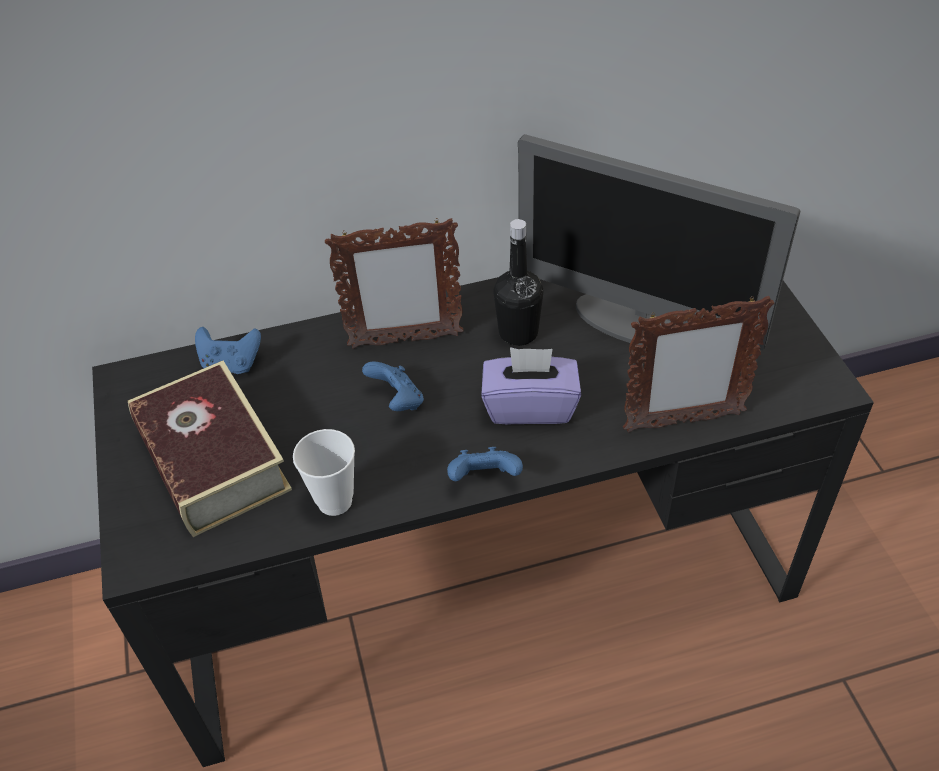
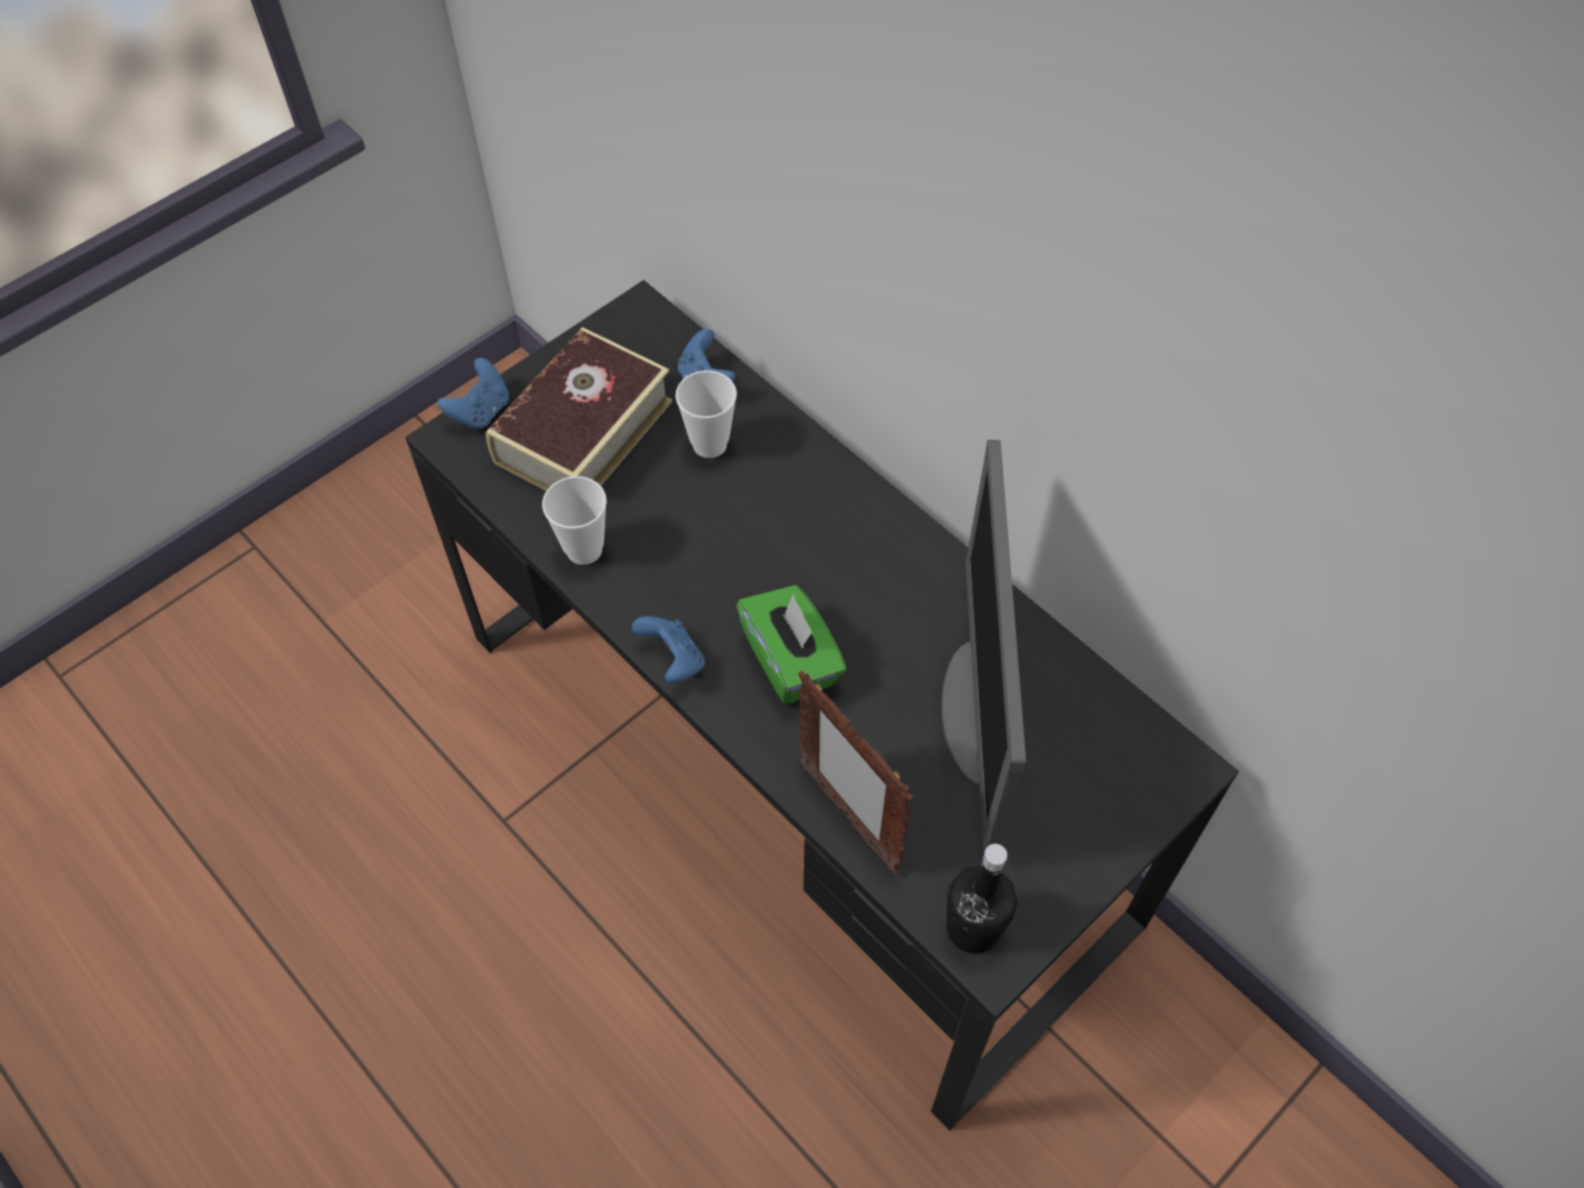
camera: 60 degrees right, 10 degrees up
(295, 383) = (709, 444): none -> cup
(397, 401) = (733, 540): blue game controller -> blue game controller (481, 411)
(404, 341) = (819, 507): picture frame -> none
(518, 333) = (893, 605): black bottle -> black bottle (973, 928)
(530, 406) = (791, 661): purple tissue box -> green tissue box

